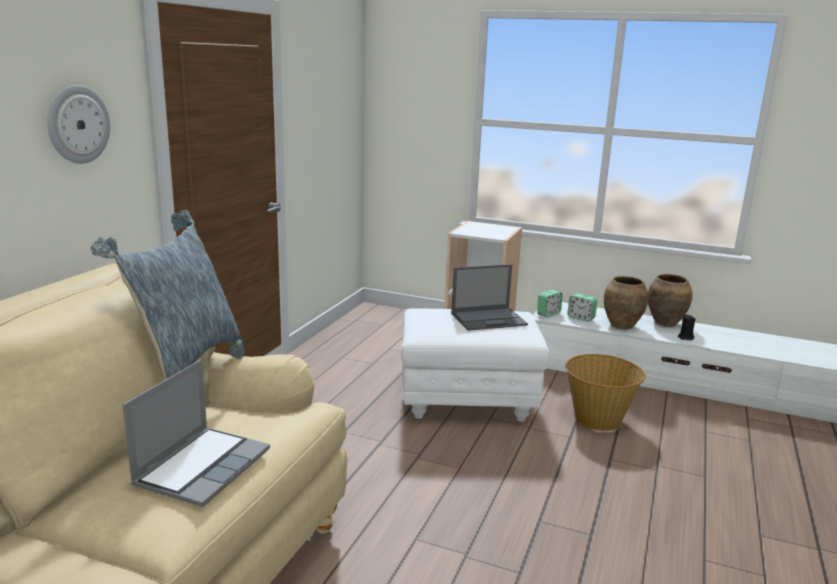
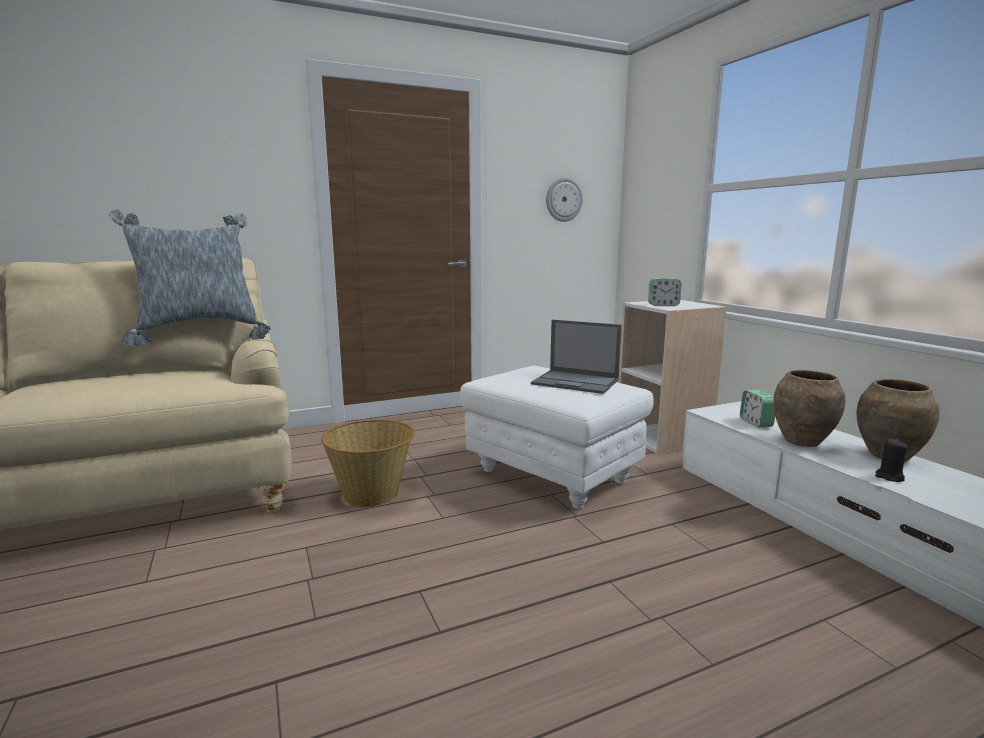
camera: 45 degrees right, 5 degrees down
(78, 124) = (233, 162): wall clock -> wall clock (563, 199)
(203, 467) = (105, 386): laptop -> none
(548, 314) = (719, 411): alarm clock -> alarm clock (663, 305)
(598, 418) = (674, 540): basket -> basket (372, 494)

